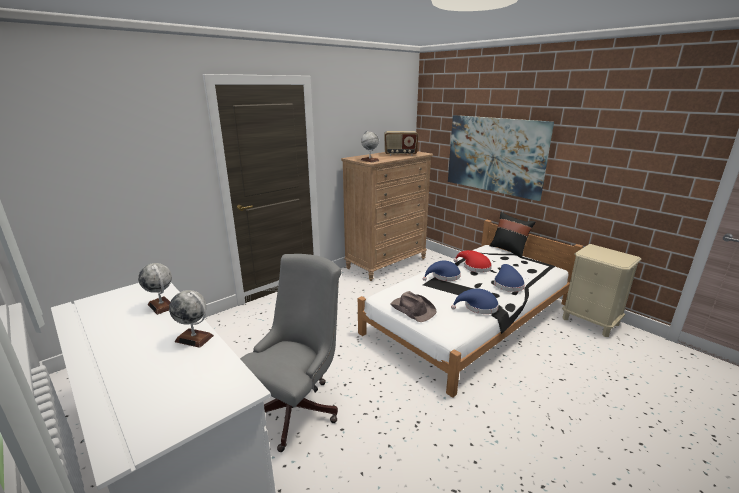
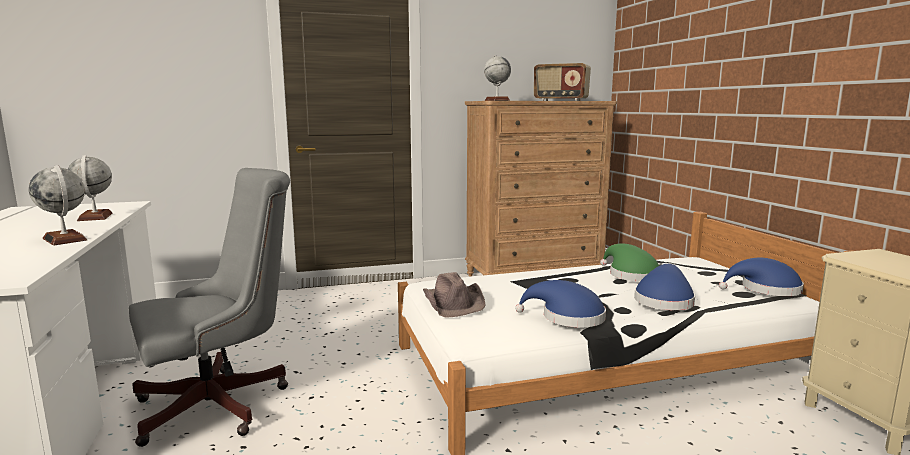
camera: 25 degrees right, 10 degrees down
(444, 276) = (560, 278): blue hat -> blue hat (766, 289)
(474, 267) = (630, 275): red hat -> green hat
(495, 155) = (715, 94): picture -> none
(509, 250) = (730, 266): black pillow -> none

